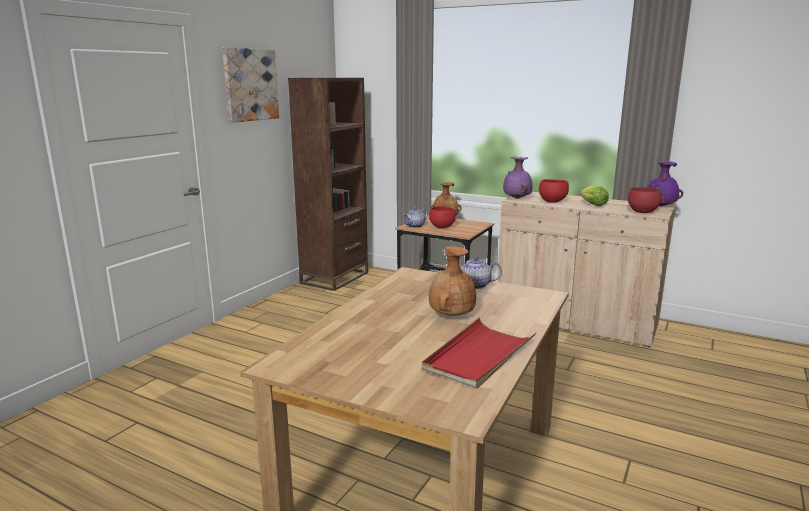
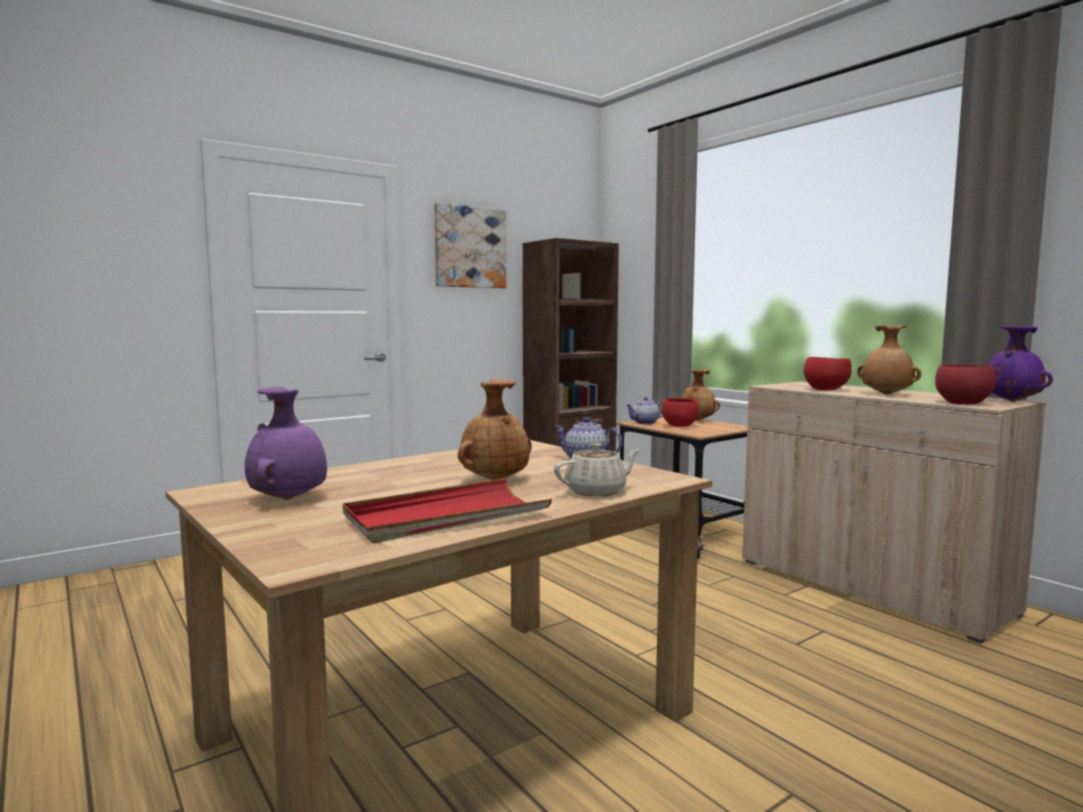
camera: 25 degrees right, 10 degrees down
(517, 198) = (777, 385): purple vase -> purple vase (289, 499)
(525, 315) = (597, 491): none -> beige teapot
(592, 204) = (886, 394): lettuce -> brown vase

